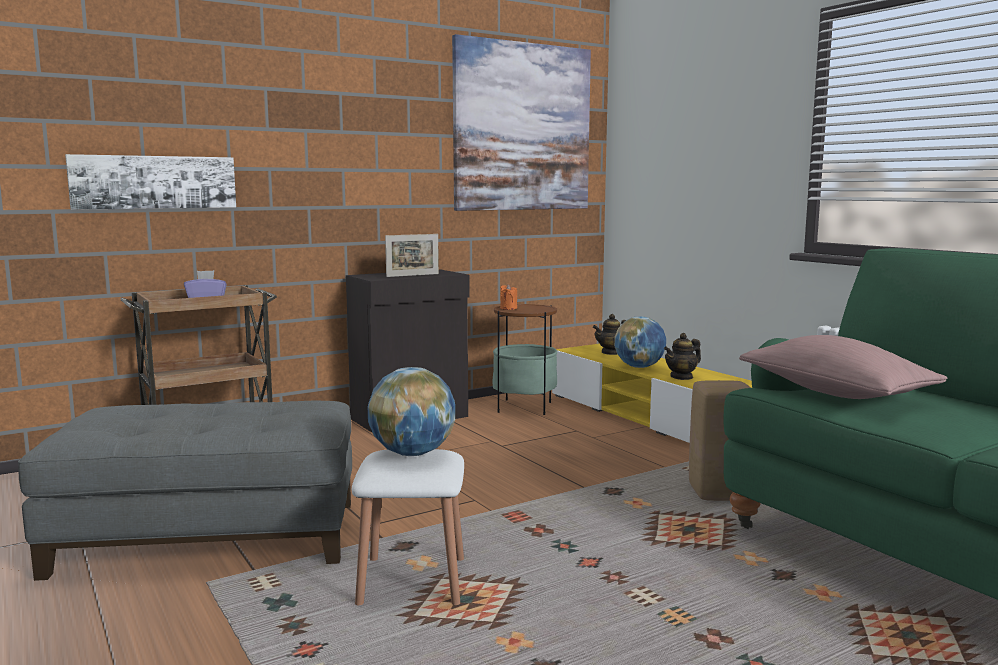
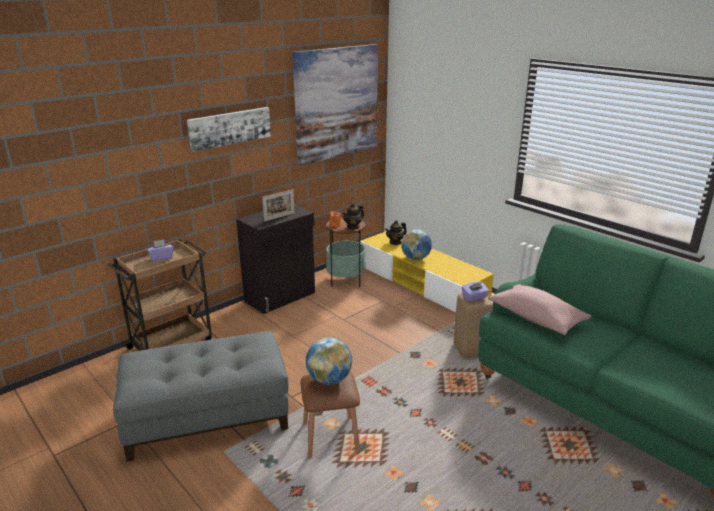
camera: 10 degrees left, 15 degrees up
(154, 182) = (117, 187): picture -> picture (230, 128)
(412, 581) = (330, 437): white stool -> brown stool
(681, 377) = (442, 268): teapot -> teapot (353, 227)
(723, 384) = (474, 298): none -> purple tissue box

